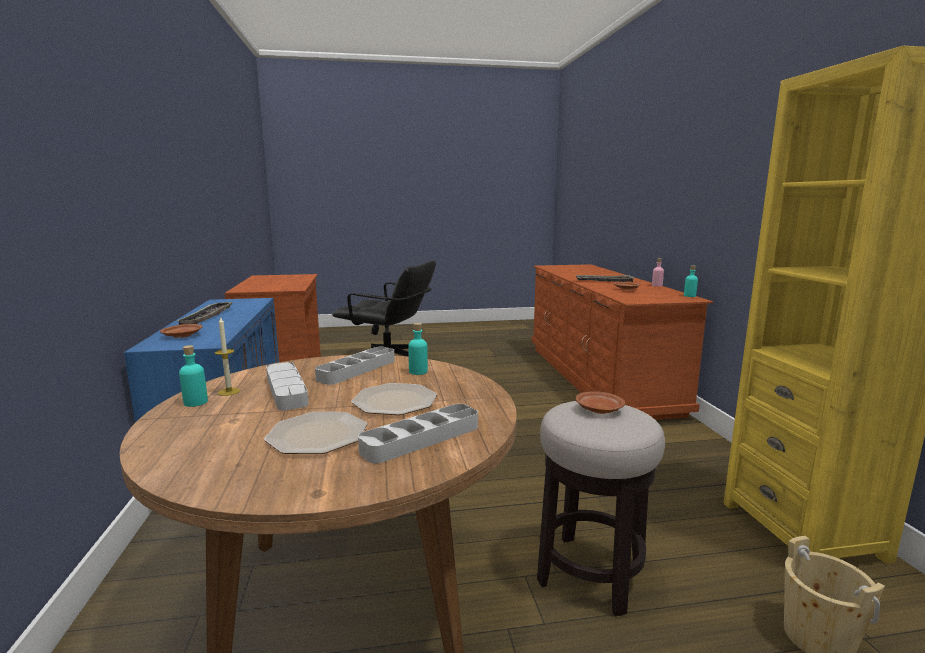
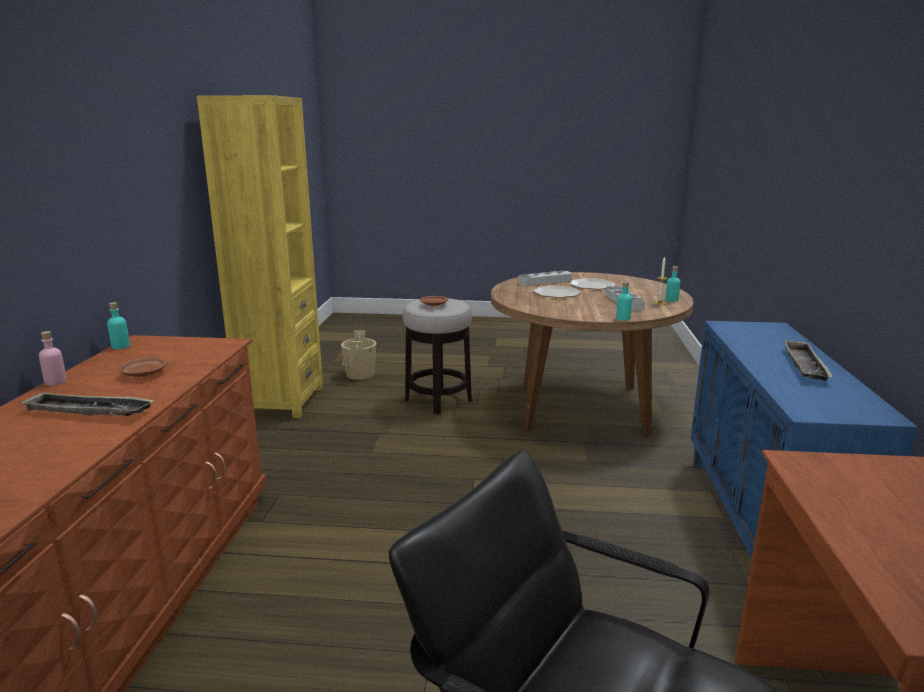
camera: 165 degrees left, 5 degrees up
(183, 336) = (769, 335): brown plate -> none
(357, 370) = (583, 309): grey tray -> none
(418, 371) = (540, 305): turquoise bottle -> turquoise bottle (623, 318)

